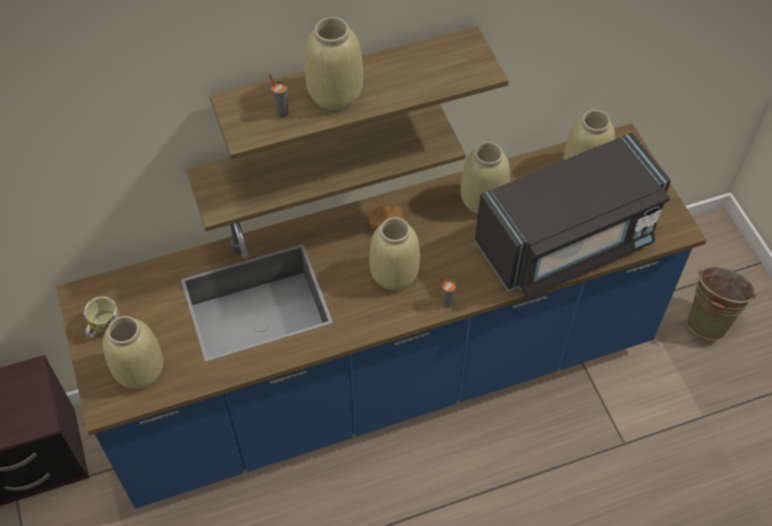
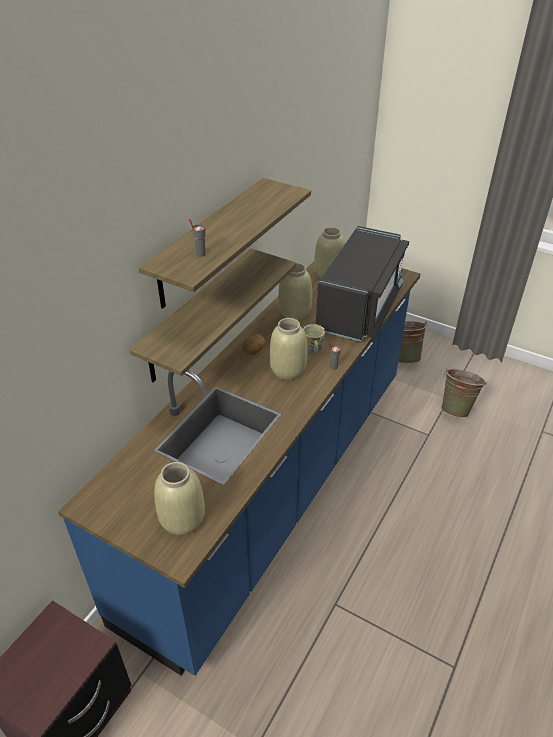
camera: 40 degrees left, 15 degrees down
(103, 328) = (126, 512): mug -> mug (313, 348)
(336, 94) = (223, 233): beige vase -> none
(700, 437) = (457, 408): none -> green bucket

